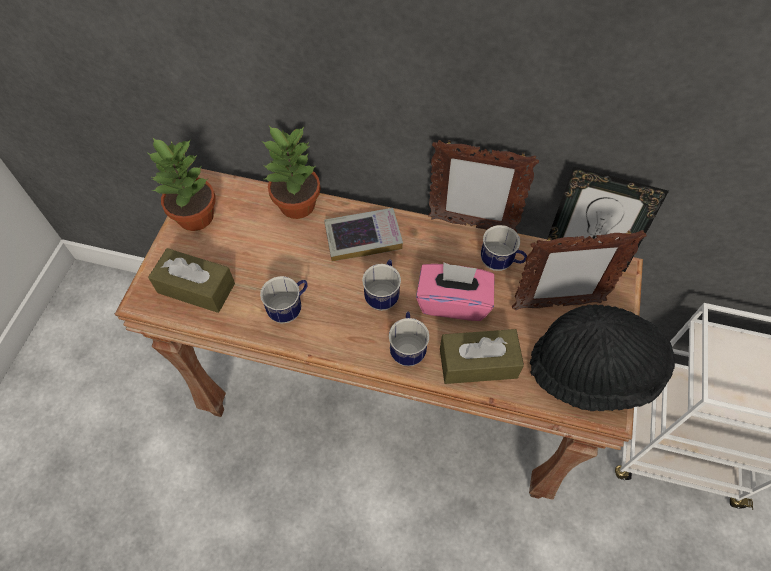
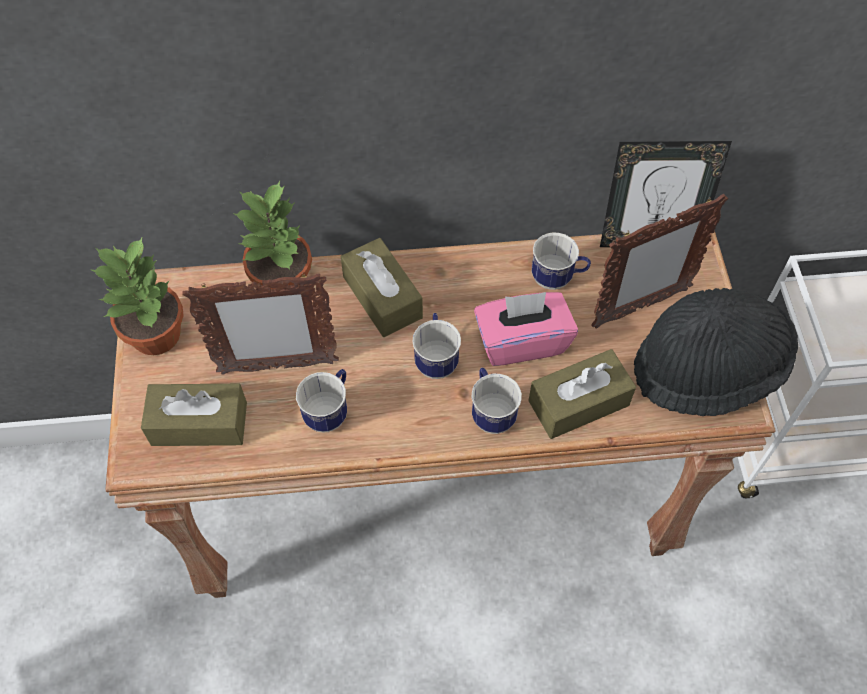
camera: 20 degrees left, 0 degrees up
(363, 237) = (382, 297): book -> brown tissue box
(470, 225) = (505, 244): picture frame -> picture frame (277, 367)

